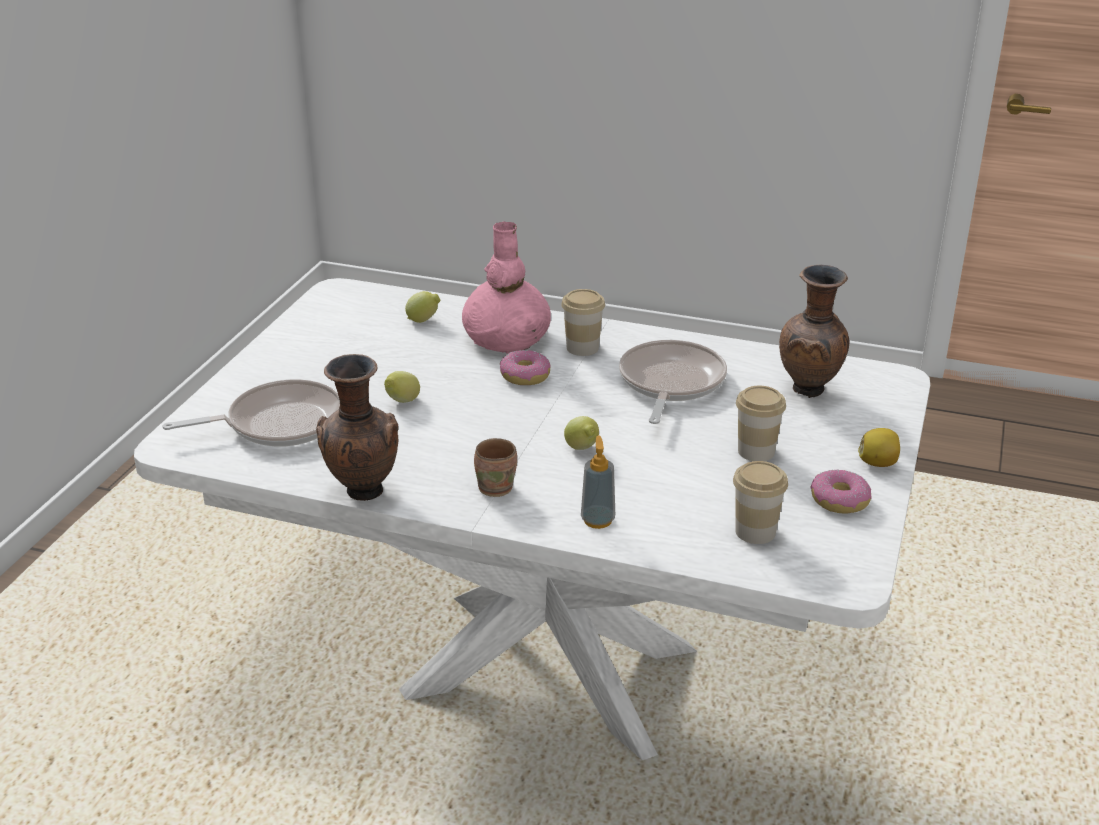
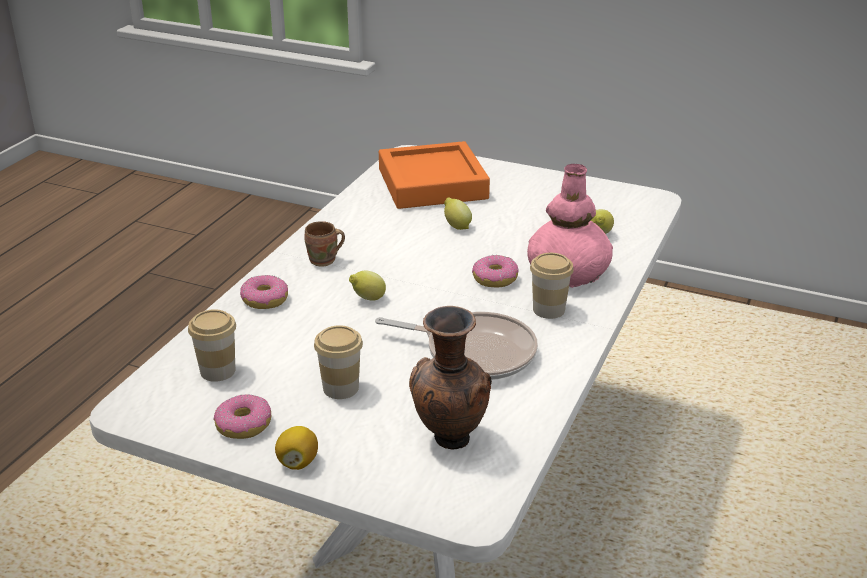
camera: 95 degrees right, 0 degrees up
(278, 423) = (432, 184): frying pan -> orange tray
(362, 493) = (333, 213): brown vase -> none
(597, 520) = (264, 300): soap dispenser -> donut

